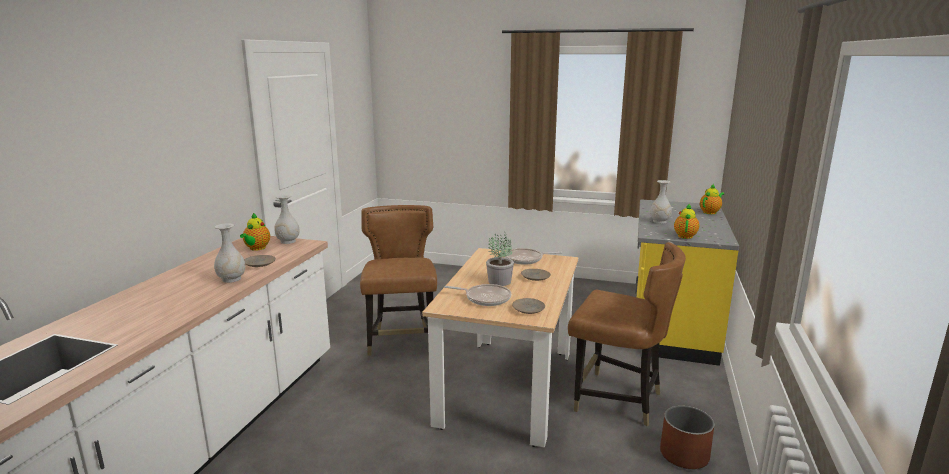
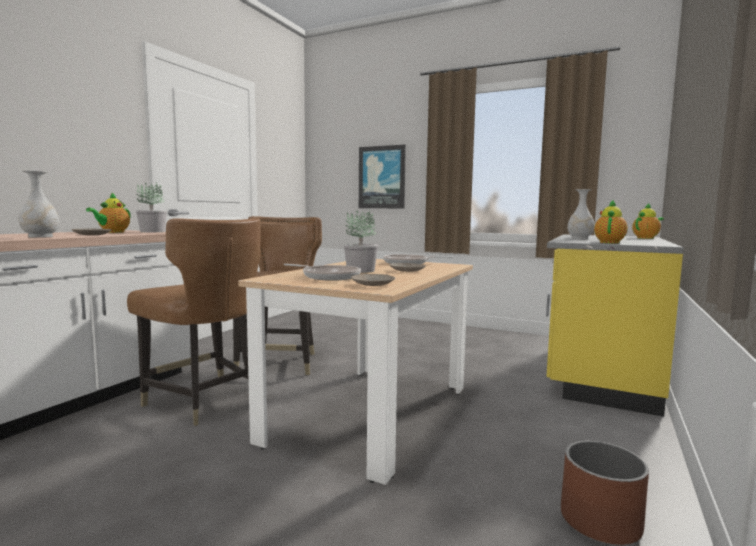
camera: 10 degrees right, 10 degrees down
(288, 241) = (152, 231): white vase -> potted plant
(460, 131) = (382, 177): none -> picture
(617, 400) = (511, 440): brown chair -> brown chair (204, 401)

